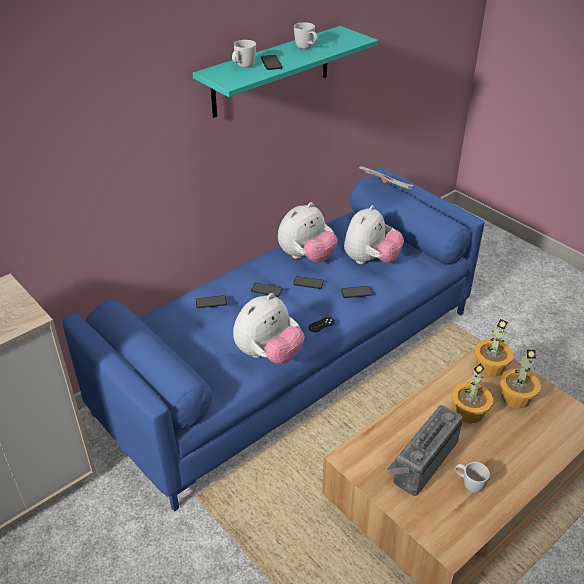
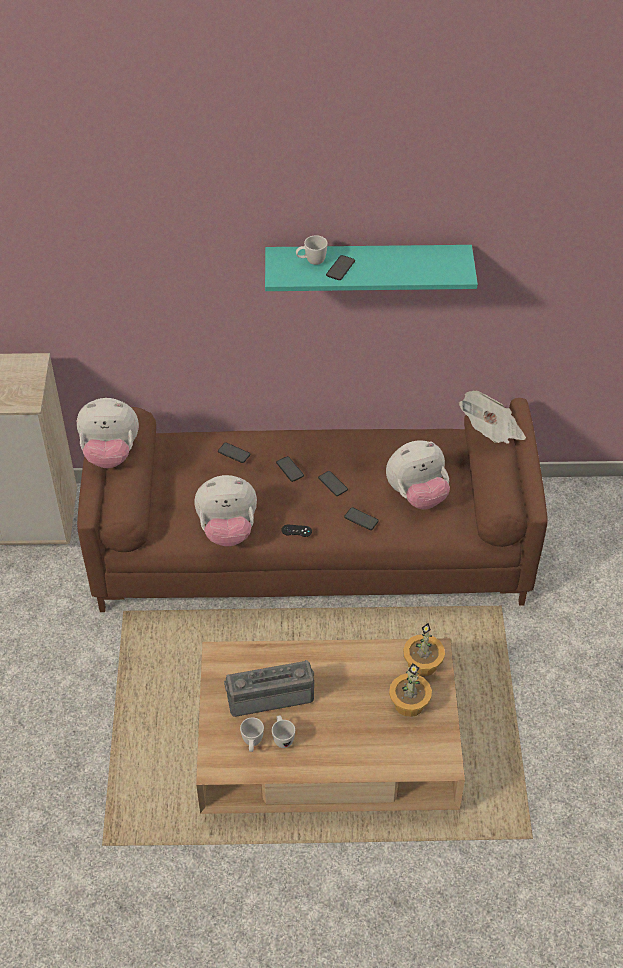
camera: 40 degrees right, 10 degrees up
(292, 360) = (312, 547): blue sofa -> brown sofa
(306, 48) = (395, 263): white mug -> white mug (252, 744)
(306, 257) = (363, 456): plush toy -> plush toy (110, 454)
(469, 412) = (354, 687): potted plant -> none

